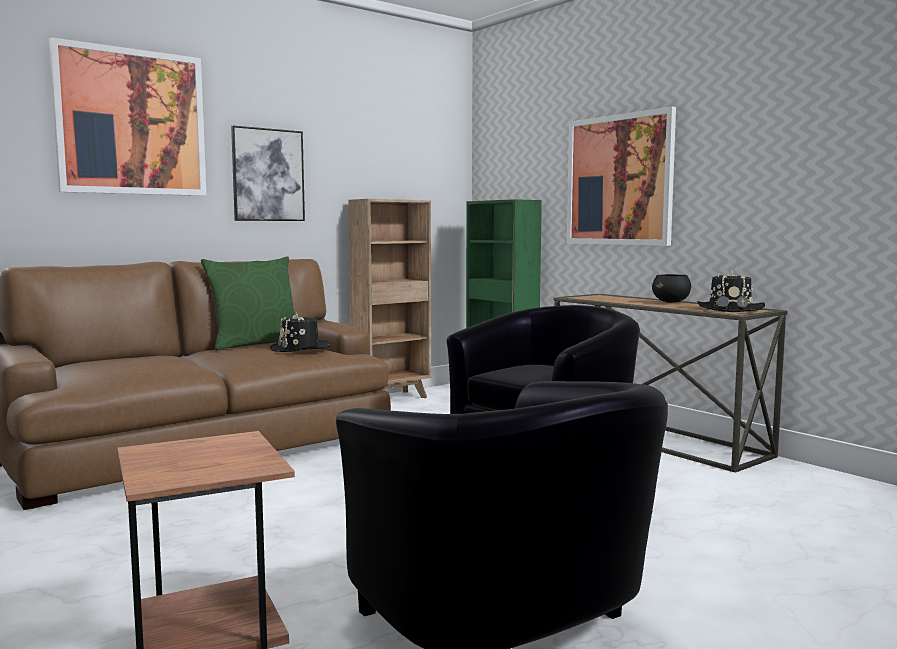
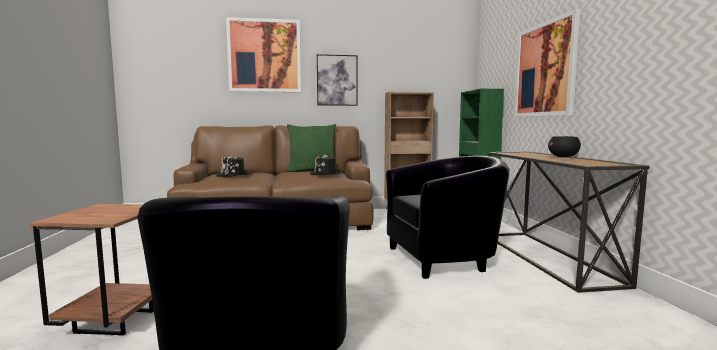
camera: 30 degrees right, 0 degrees up
(730, 309) = (595, 162): black hat -> black hat (234, 175)

